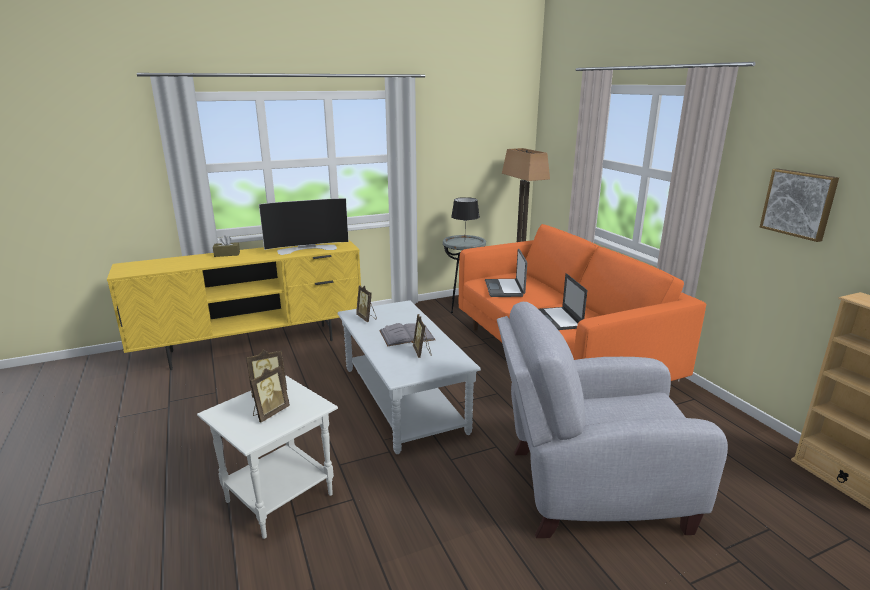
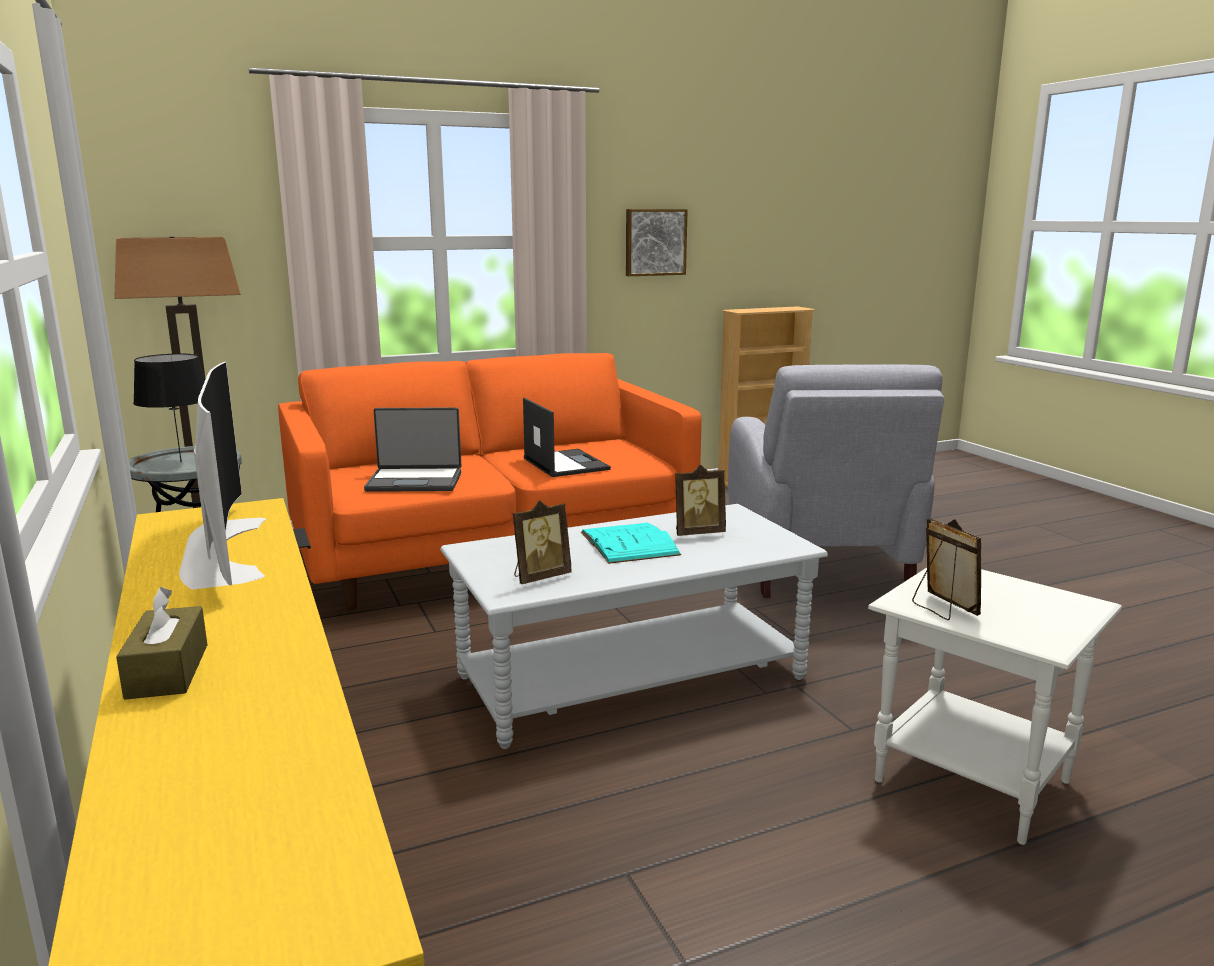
camera: 90 degrees left, 5 degrees down
(270, 413) = (1005, 599): picture frame -> none
(406, 335) = (629, 543): grey book -> turquoise book
(555, 319) = (565, 463): laptop -> laptop turned 105 degrees counterclockwise

